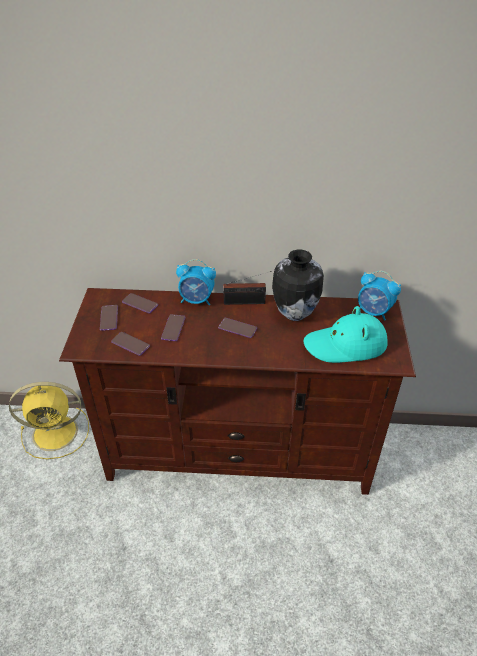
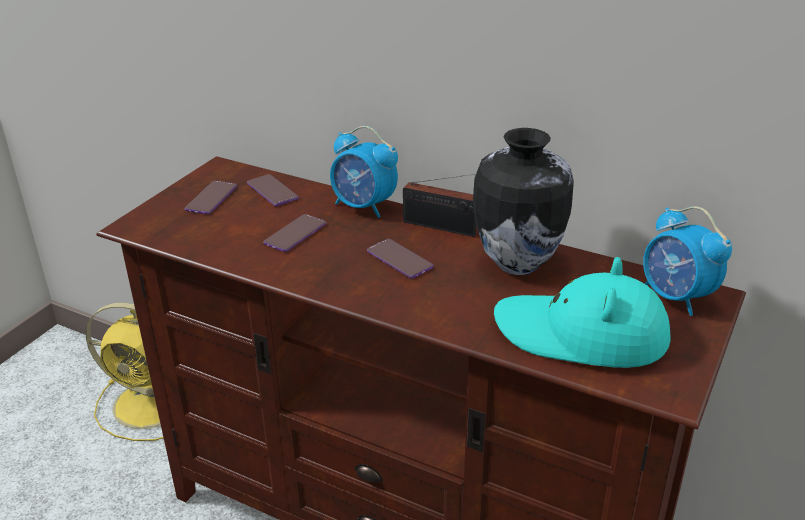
camera: 25 degrees right, 10 degrees down
(130, 344) = (212, 238): phone -> none

